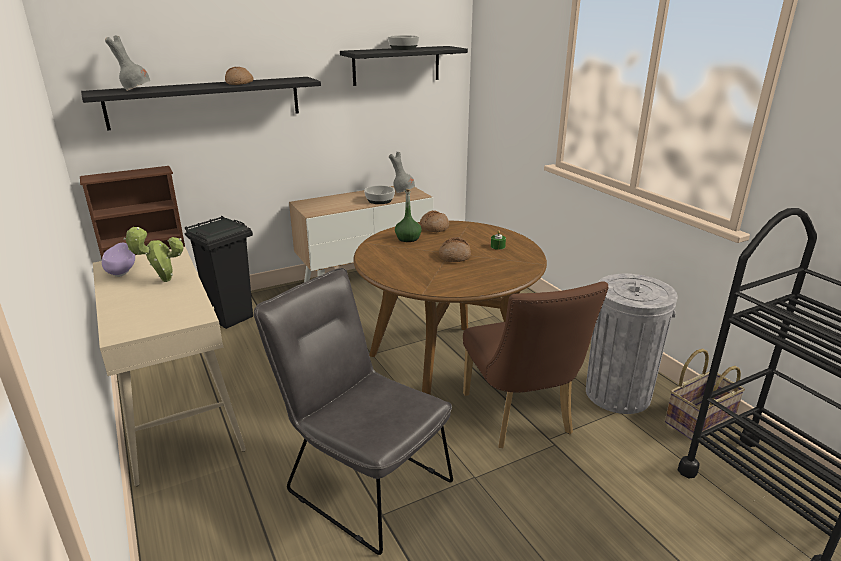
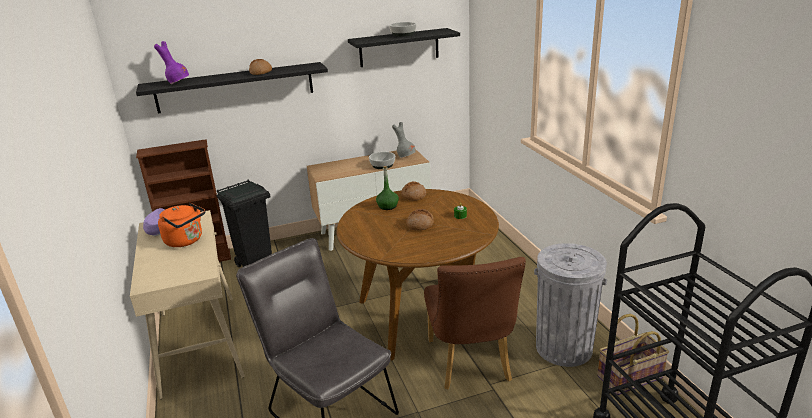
camera: 10 degrees right, 0 degrees up
(136, 90) = (178, 83): grey vase -> purple vase
(163, 281) = (186, 241): potted plant -> orange kettle

